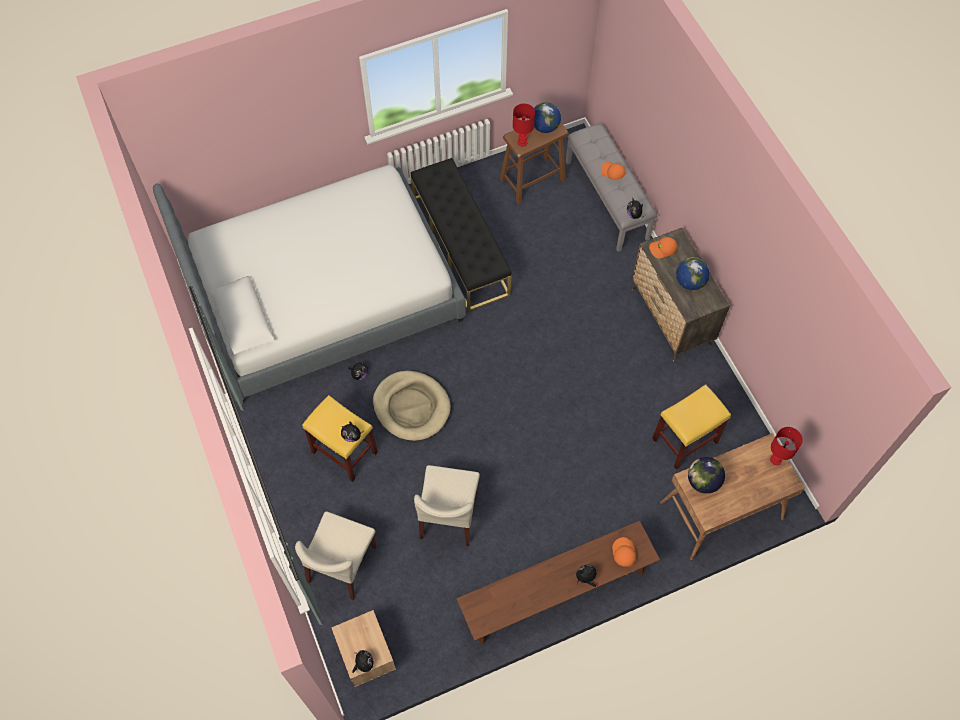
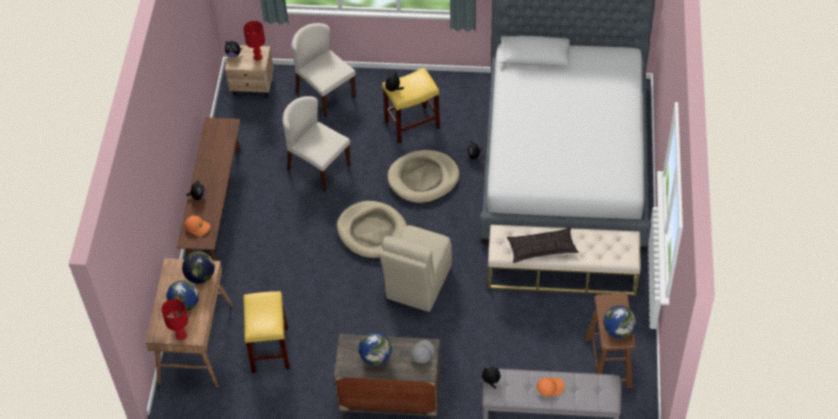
camera: 120 degrees right, 10 degrees down
(460, 245) = (562, 273): black bench -> beige bench
(473, 234) = (542, 248): none -> pillow
(502, 421) = (372, 232): none -> beige dog bed
(522, 142) = (609, 304): red table lamp -> red table lamp (258, 57)
(538, 353) = (417, 283): none -> beige chair
(662, 249) = (422, 353): orange cap -> grey cap
(742, 476) = (185, 305): none -> globe

